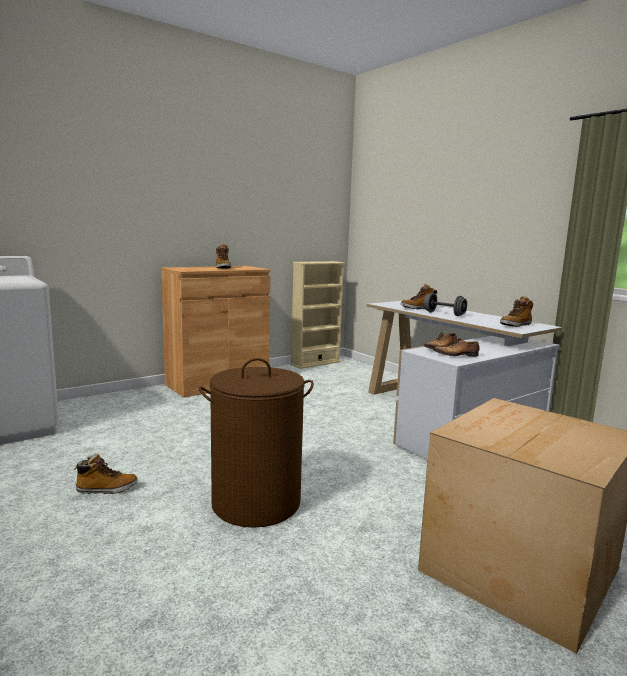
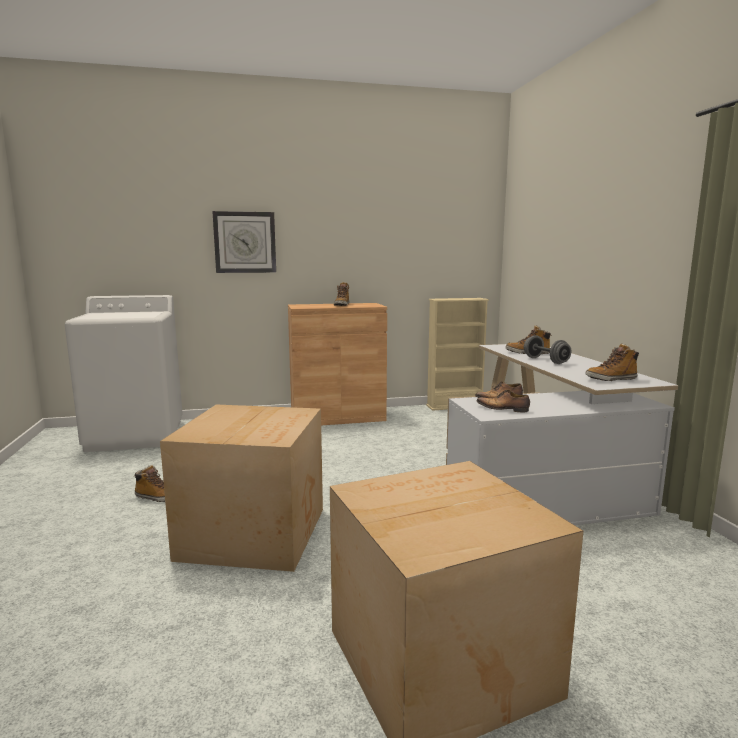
camera: 25 degrees right, 0 degrees up
(114, 198) = (245, 242): none -> wall clock
(256, 503) = (256, 532): brown laundry basket -> cardboard box

